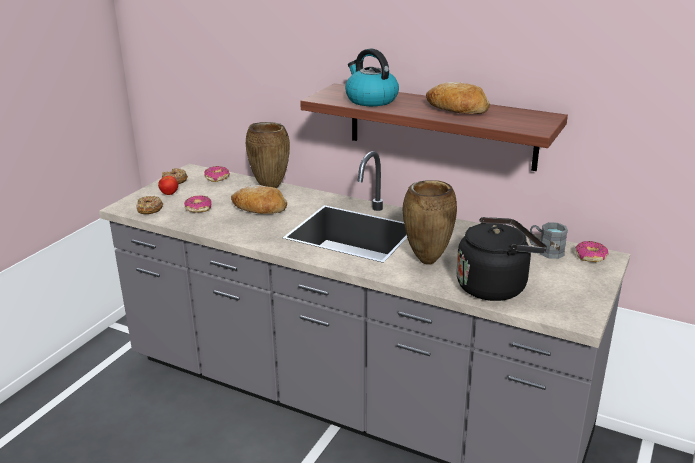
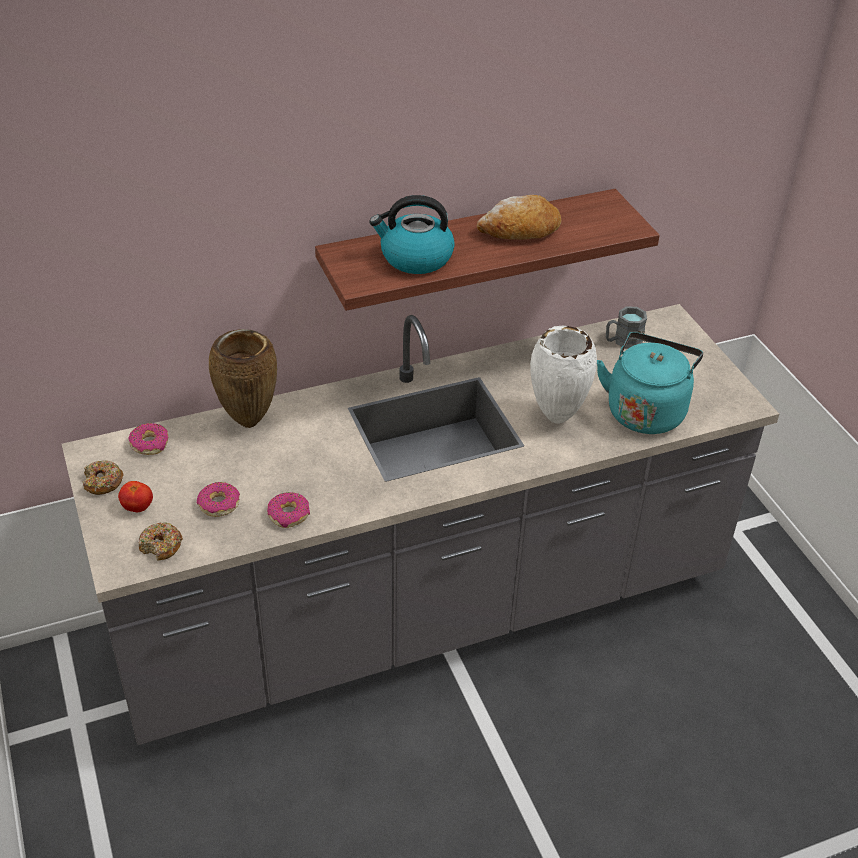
camera: 50 degrees left, 15 degrees up
(259, 208) = (289, 458): bread -> none
(426, 261) = (555, 418): brown vase -> white vase
(495, 286) = (646, 410): black kettle -> turquoise kettle
(591, 256) = (660, 326): donut -> donut (289, 515)

